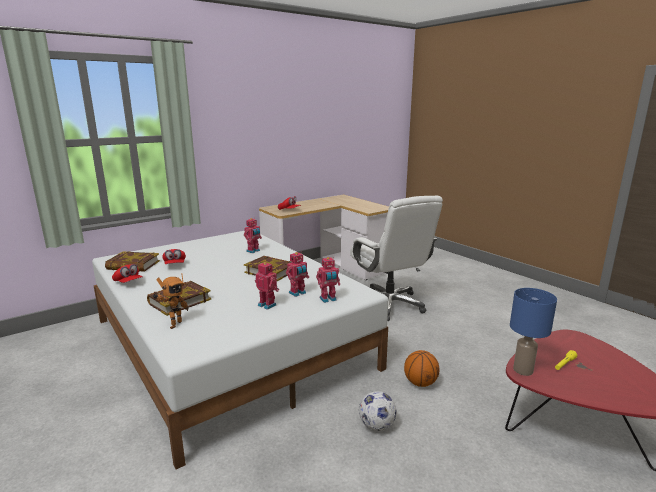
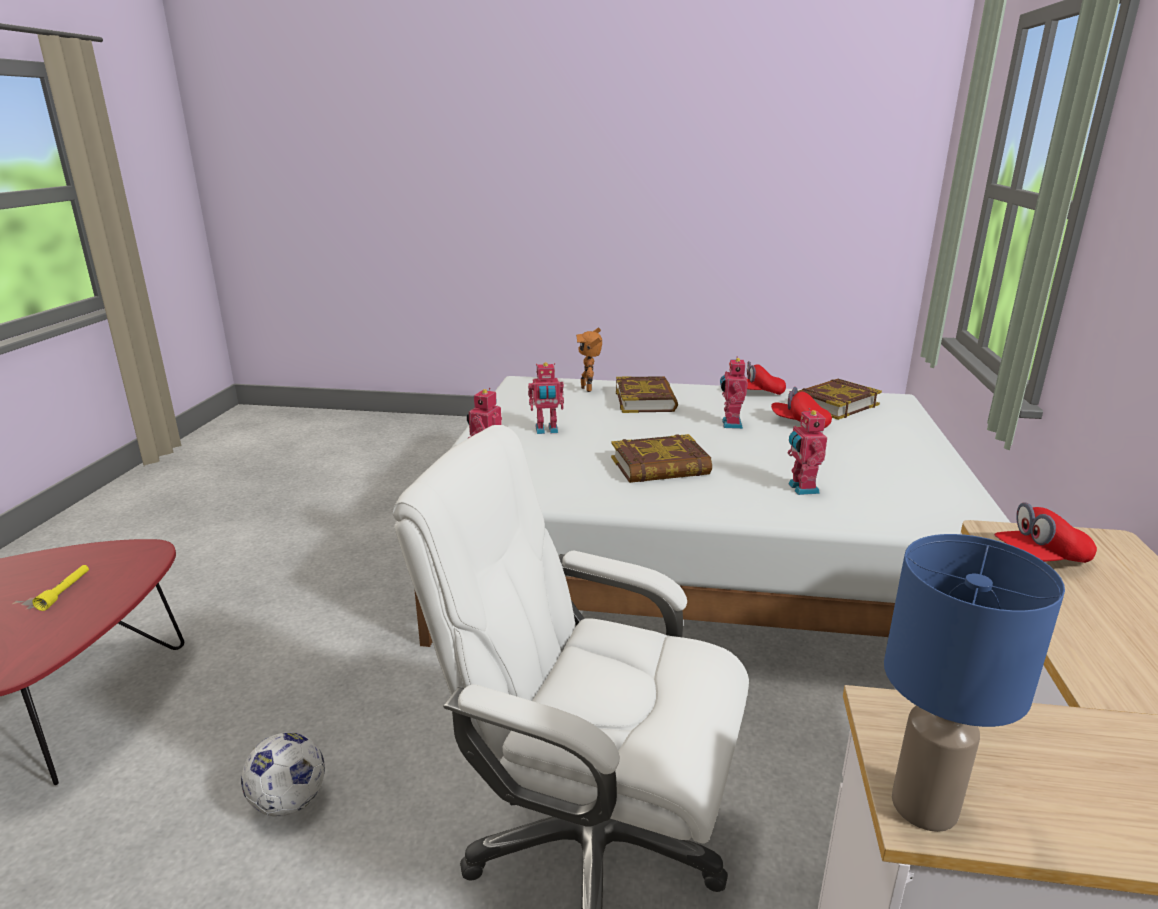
camera: 135 degrees right, 5 degrees up
(298, 293) = (543, 454): toy robot -> toy robot (730, 424)
(376, 425) = (368, 573): football -> football (290, 802)
(420, 383) = (345, 652): basketball -> none
(523, 370) = (145, 555): blue table lamp -> blue table lamp (922, 806)

